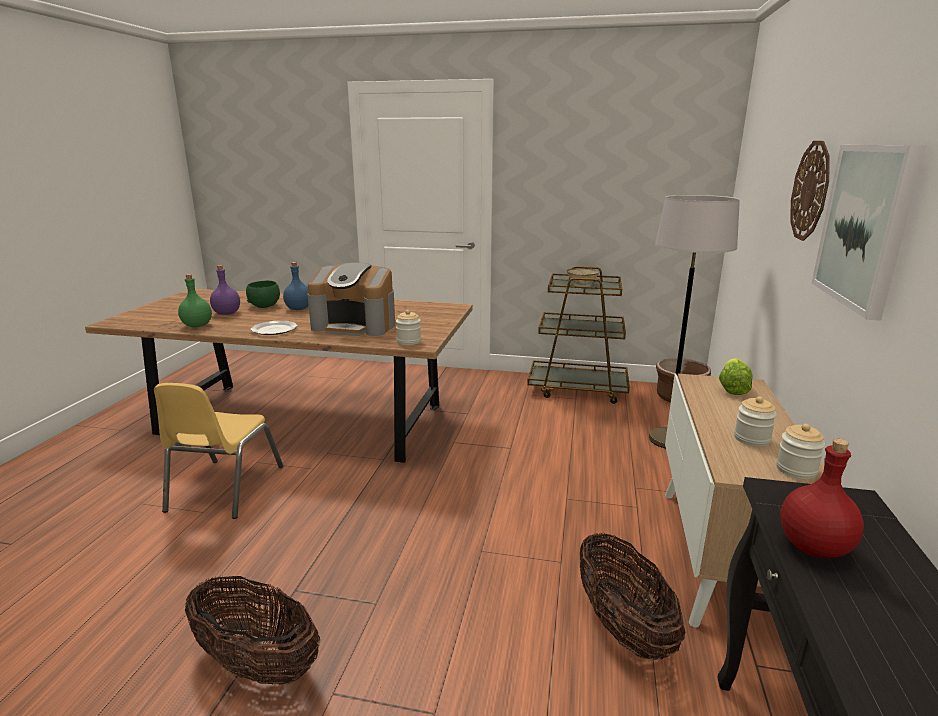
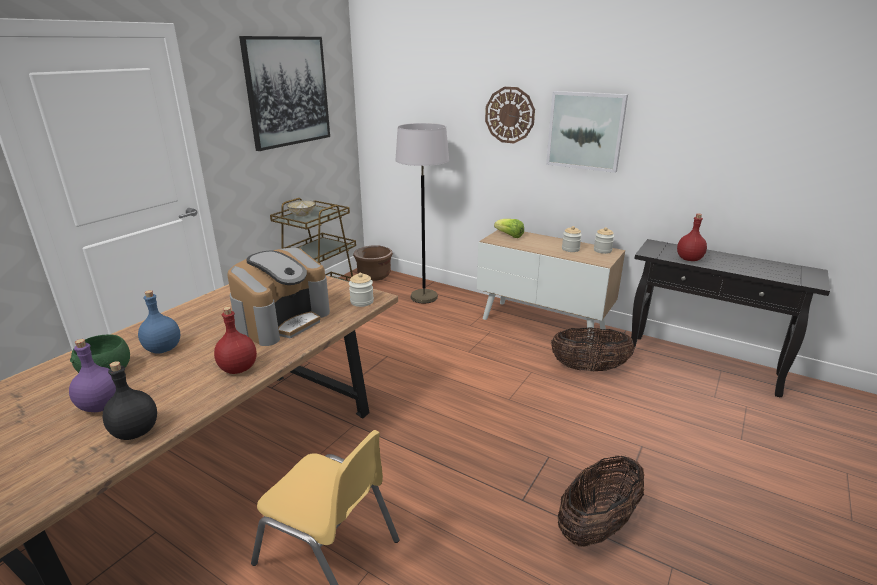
camera: 70 degrees left, 5 degrees up
(196, 325) = (135, 432): green bottle -> black bottle
(275, 330) = (238, 368): plate -> red bottle
(616, 149) = (288, 92): none -> picture

